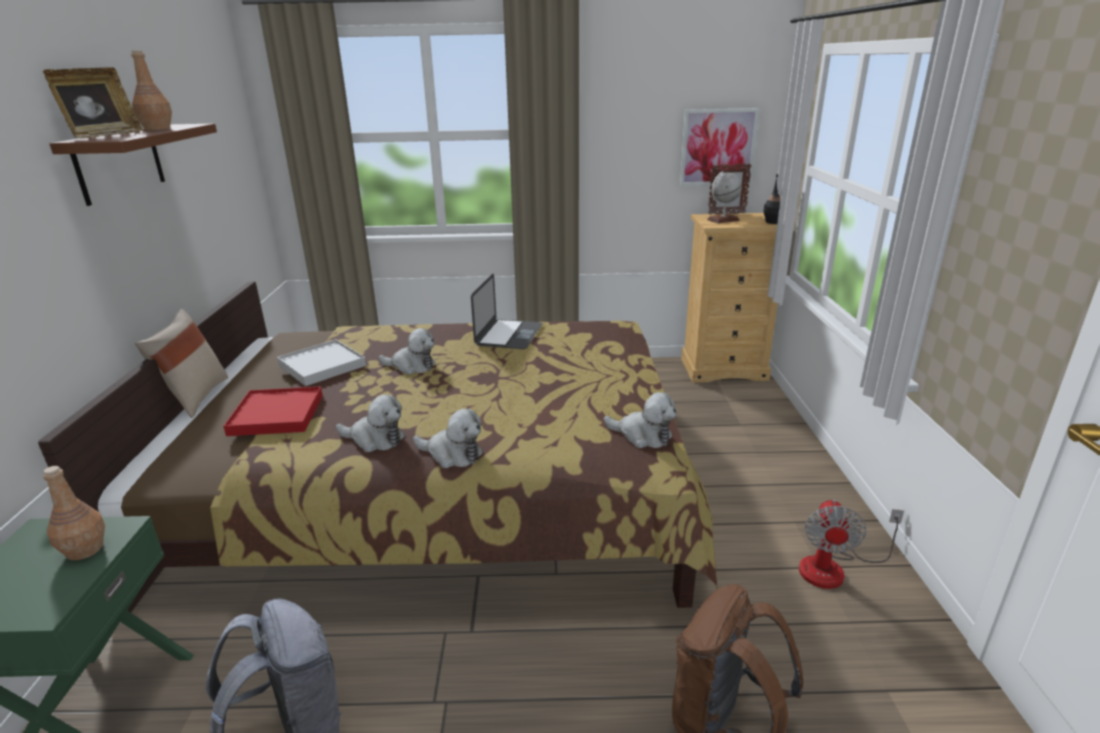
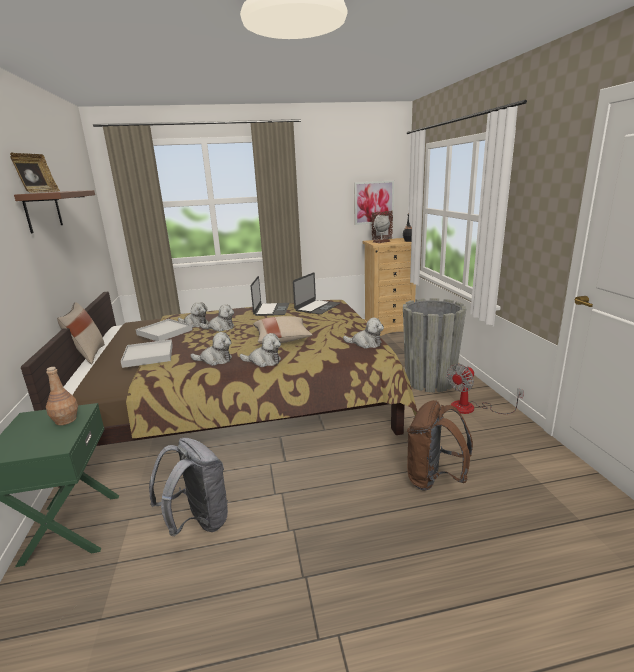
camera: 10 degrees left, 5 degrees down
(157, 128) = (64, 191): brown bottle -> none
(277, 415) = (148, 356): red tray -> white tray
(376, 353) = (195, 324): none -> plush toy
(501, 407) = (282, 339): none -> beige pillow
(586, 337) = (317, 307): none -> laptop
(769, 493) = (429, 381): none -> grey planter
(833, 568) = (471, 408): fan -> fan turned 45 degrees clockwise

